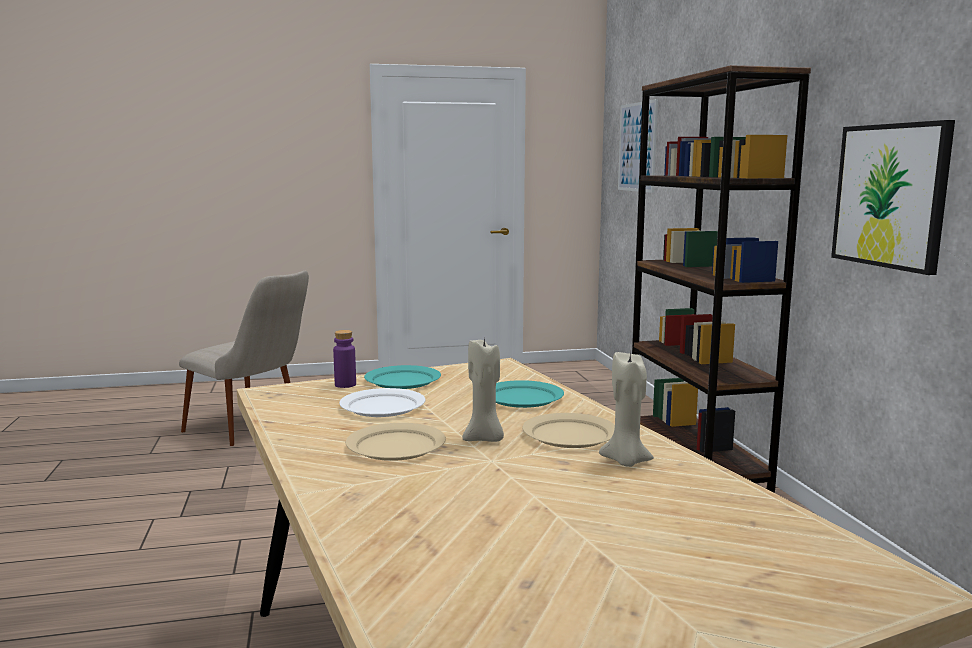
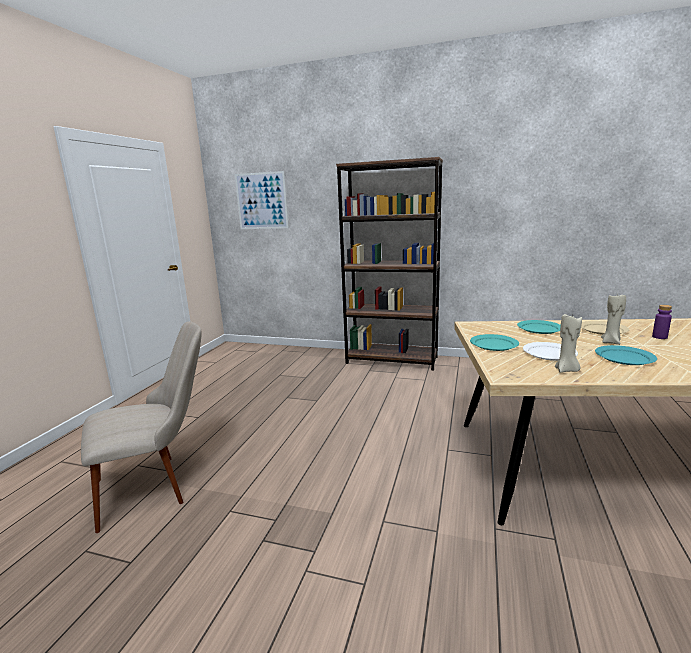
camera: 60 degrees left, 5 degrees up
(345, 385) = (497, 357): purple bottle -> purple bottle (659, 337)
(396, 446) = (624, 357): beige plate -> turquoise plate
(625, 461) = (639, 328): beige candle -> beige candle (566, 370)
(890, 195) = (496, 216): picture -> none

